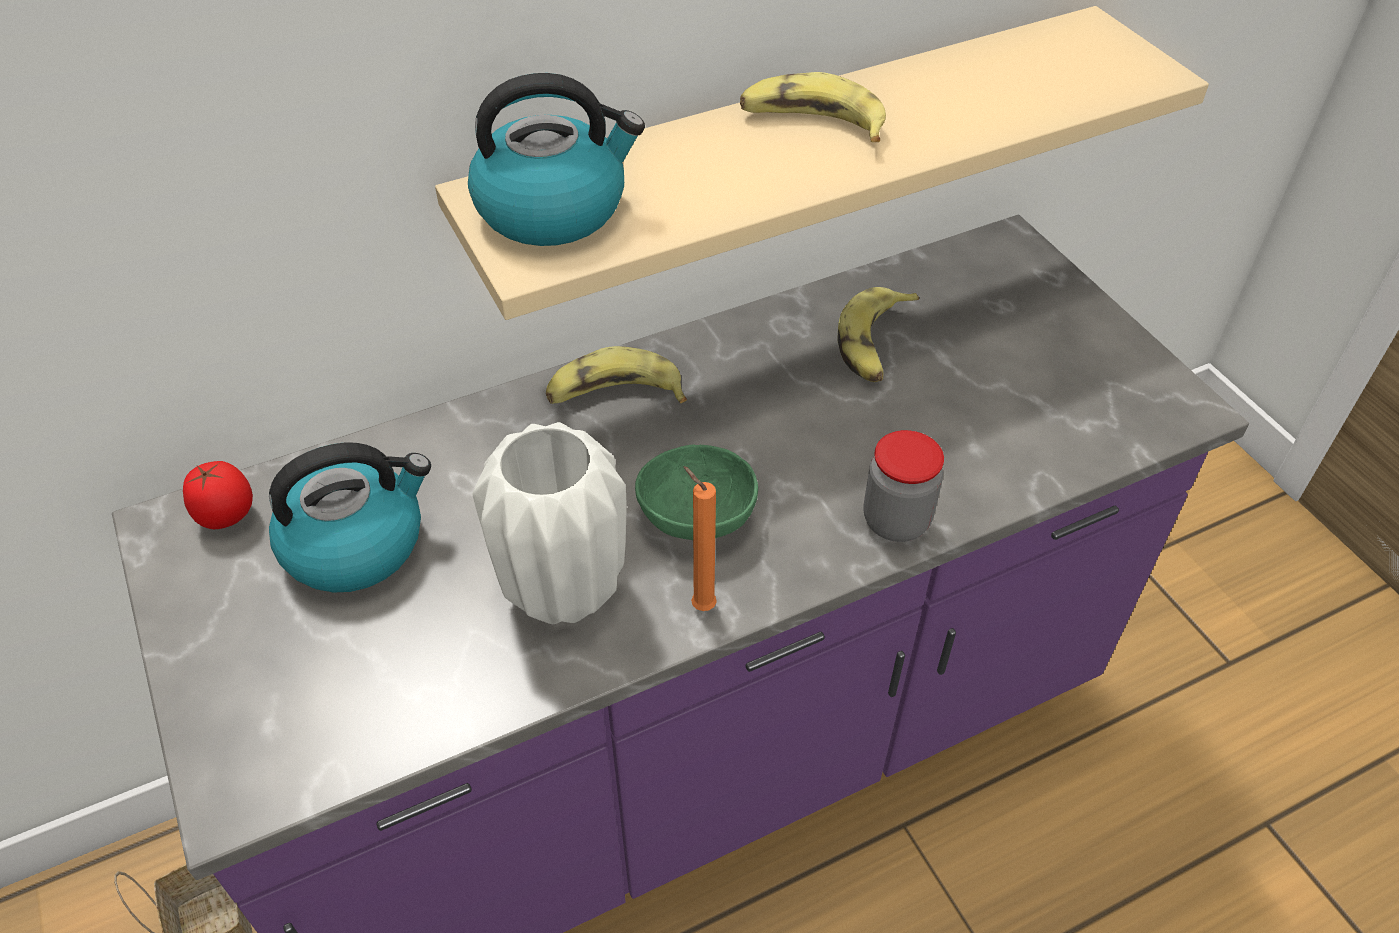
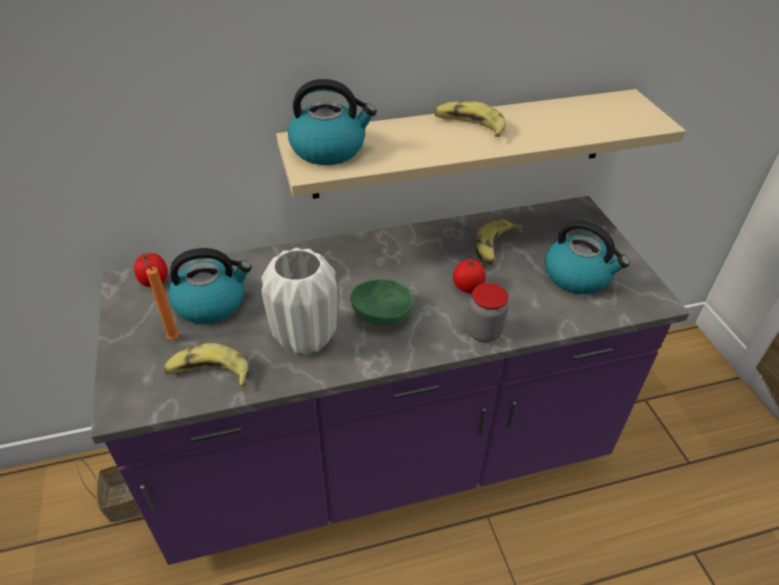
camera: 10 degrees right, 5 degrees down
(614, 394) = (355, 253): banana -> banana (208, 373)
(700, 605) = (371, 356): orange candle -> orange candle (172, 337)
(843, 435) = (467, 288): none -> tomato
(1039, 381) = (578, 276): none -> kettle

